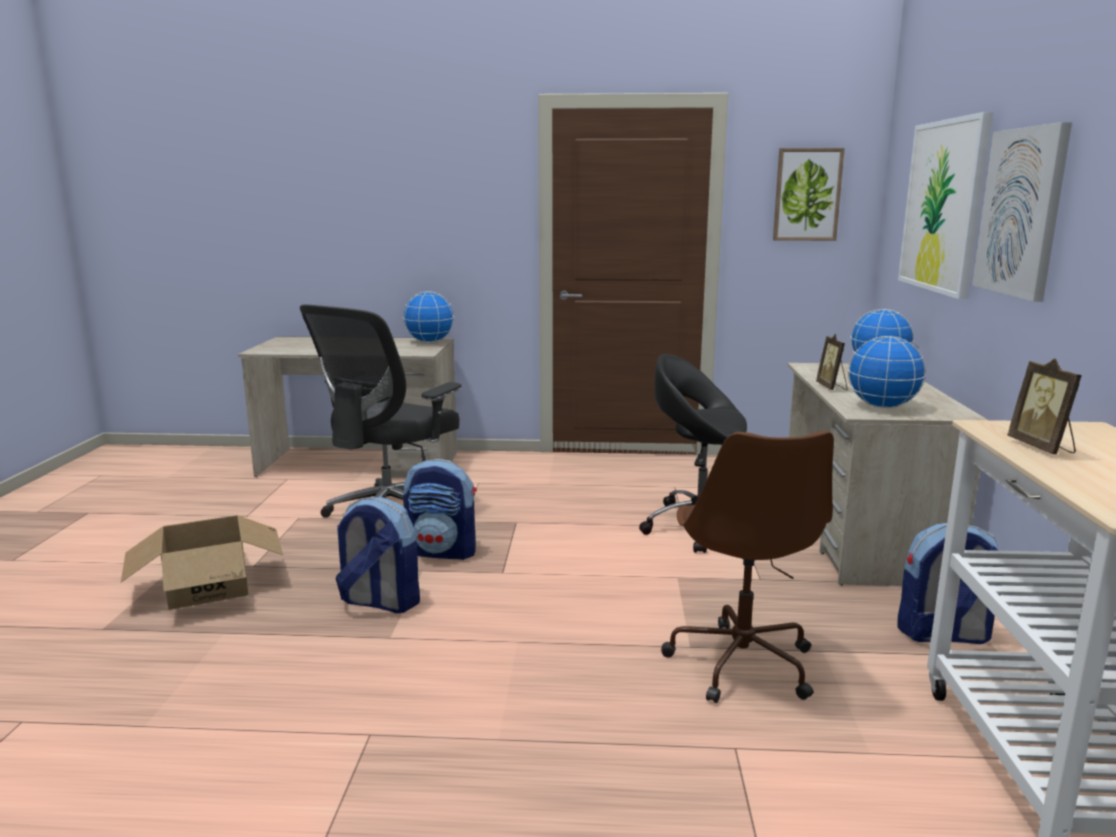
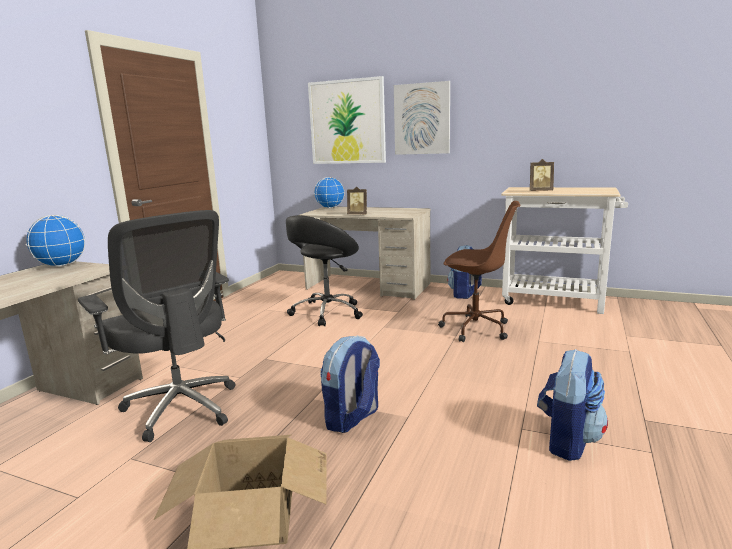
camera: 70 degrees left, 0 degrees up
(443, 551) = (288, 388): backpack -> backpack (567, 440)
(807, 194) = (241, 121): picture -> none
(881, 407) = (398, 213): globe -> none

